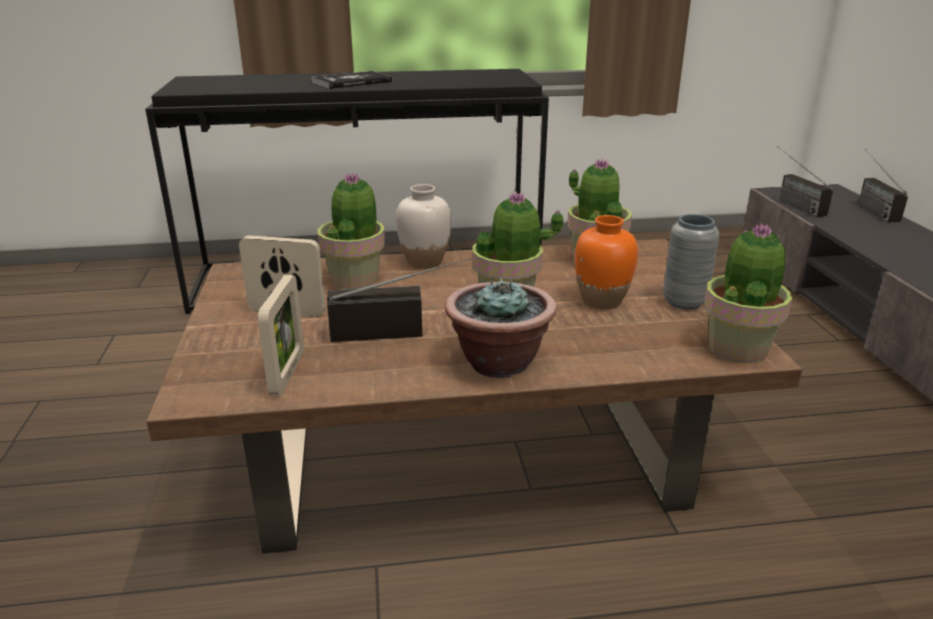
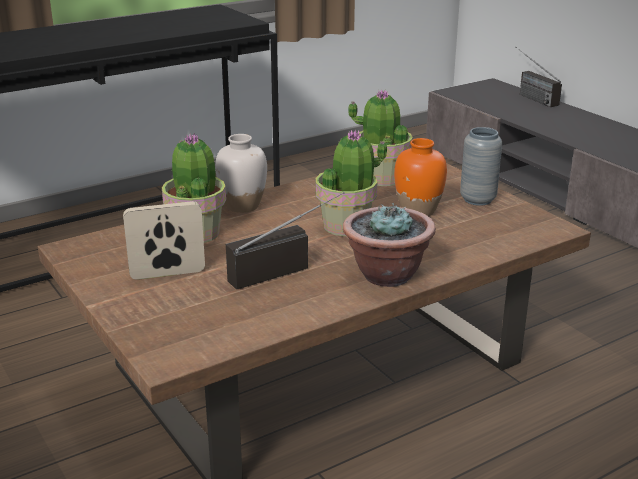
camera: 25 degrees left, 0 degrees up
(287, 373) = (228, 322): picture frame -> none
(352, 82) = (80, 37): book -> none
(738, 348) = (541, 226): potted plant -> none
(790, 203) = (470, 102): radio -> none

